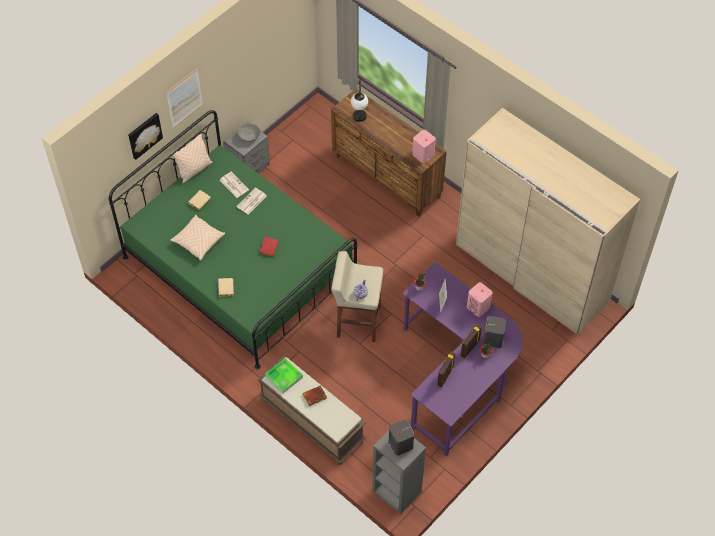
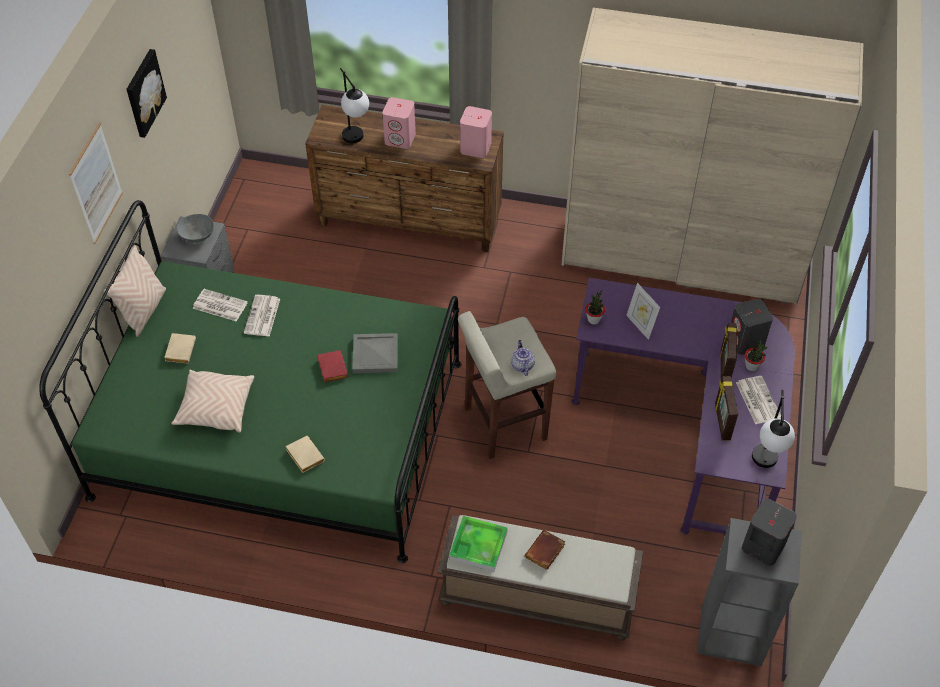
camera: 30 degrees left, 5 degrees down
(144, 135) = (59, 264): picture -> picture (144, 93)
(294, 251) = (374, 355): none -> grey tray
(449, 410) = (764, 466): none -> table lamp
(473, 374) = (757, 400): none -> newspaper
(478, 307) = (692, 309): pink speaker -> pink speaker (400, 139)

